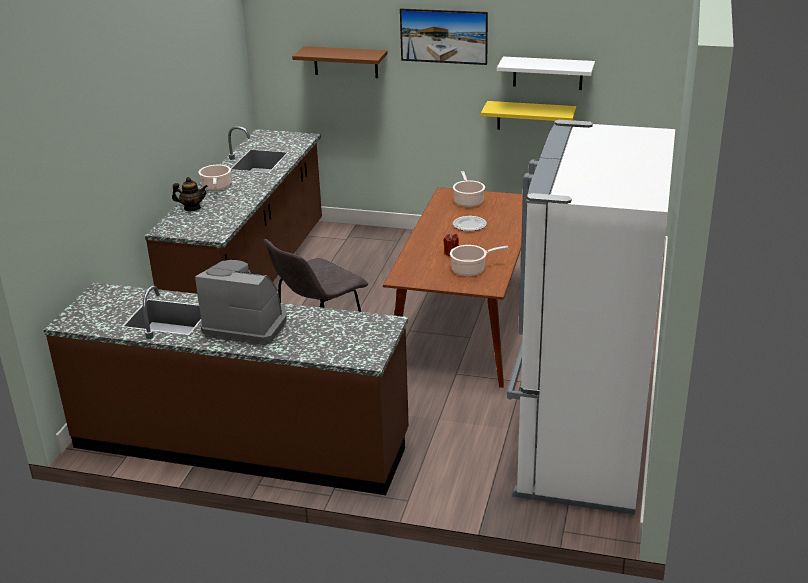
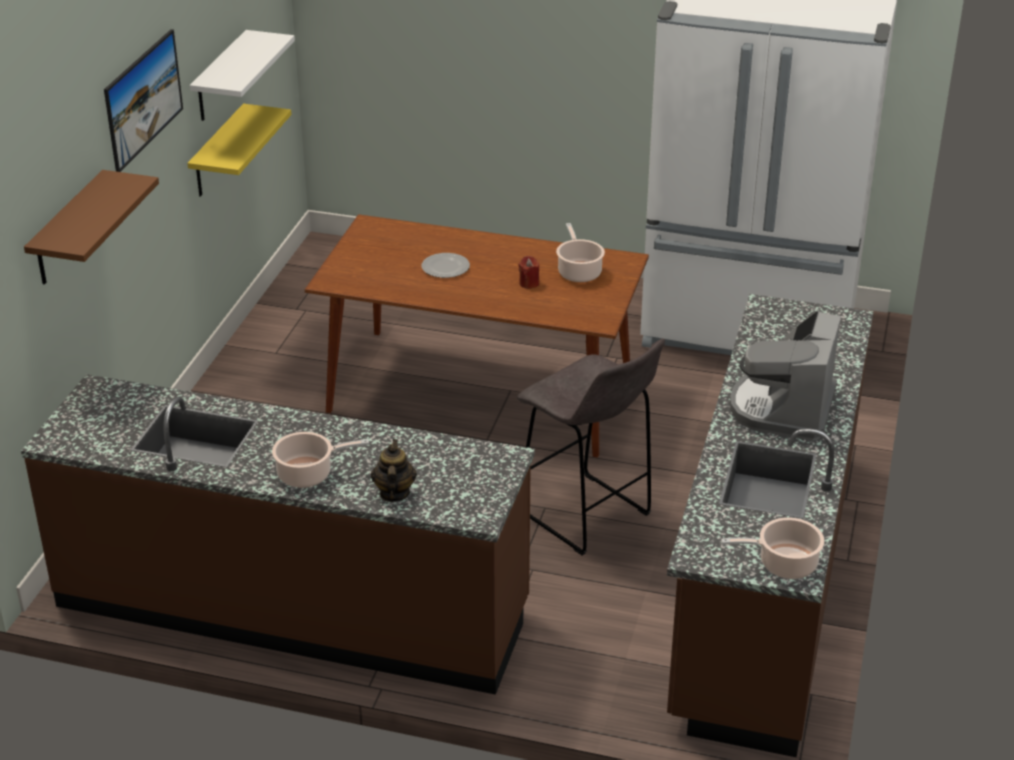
camera: 90 degrees left, 5 degrees up
(468, 201) = (366, 265): cooking pot -> cooking pot (784, 564)

